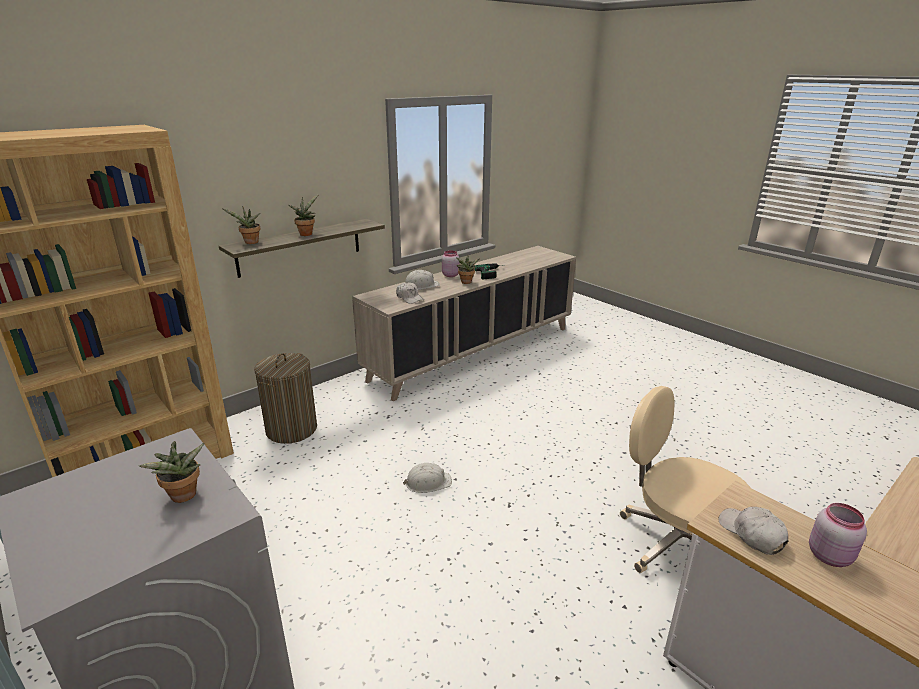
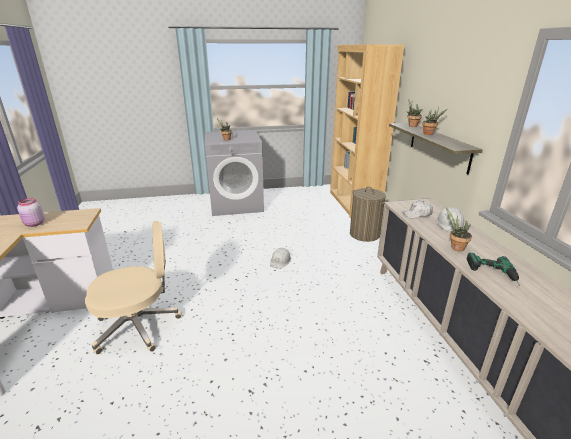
camera: 120 degrees right, 0 degrees up
(450, 275) = (486, 246): pink jar -> none
(751, 534) = (71, 215): white cap -> none

